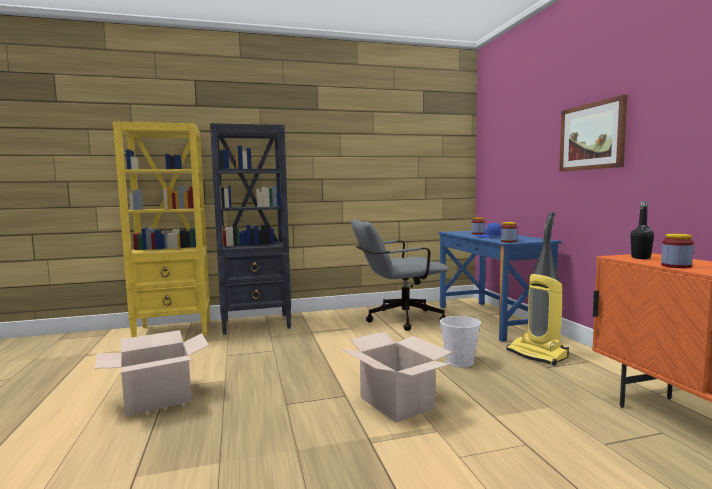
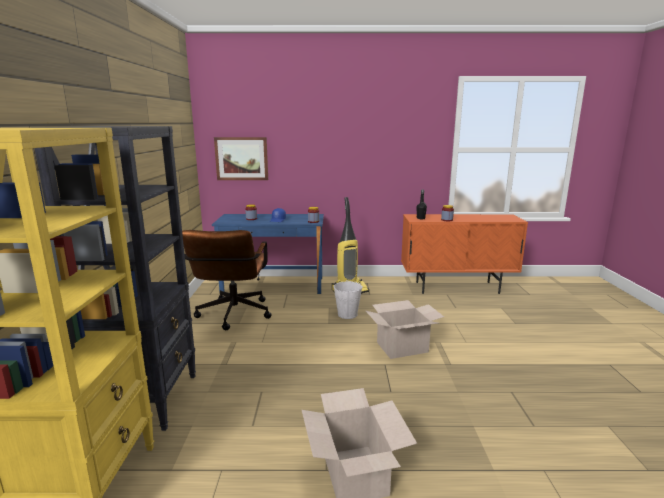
camera: 75 degrees left, 10 degrees up
(398, 319) = (232, 316): grey office chair -> brown office chair
(592, 136) = (342, 143): picture -> picture (241, 158)

